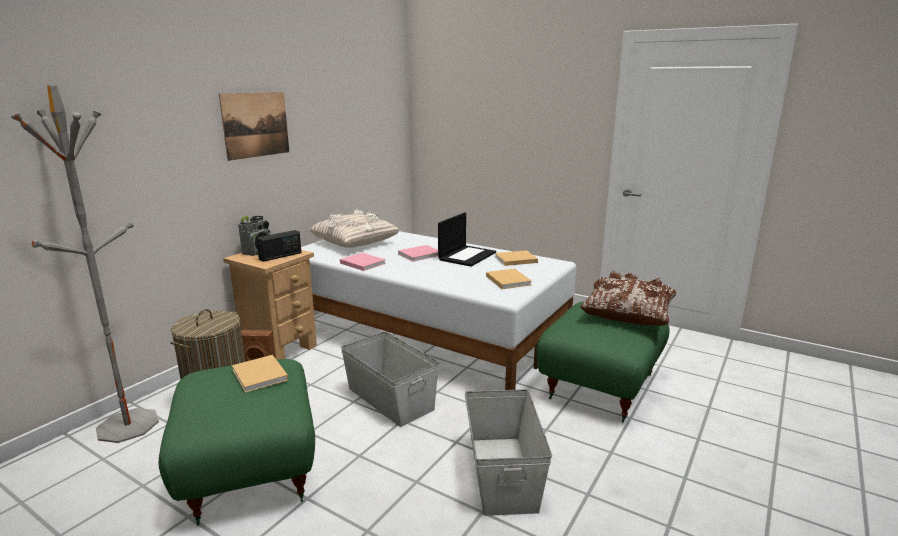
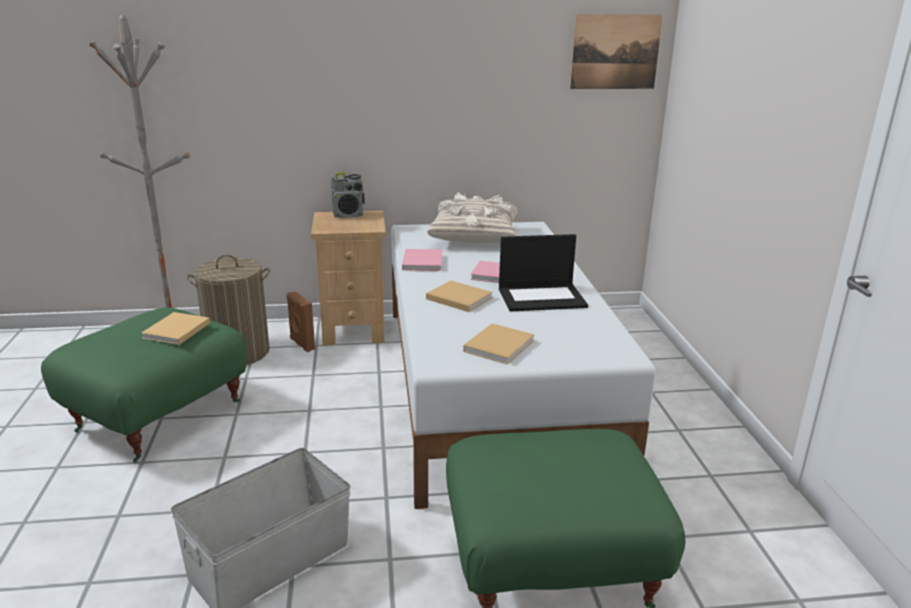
camera: 50 degrees right, 5 degrees up
(256, 125) = (376, 68): picture -> picture (615, 52)
(280, 256) = (352, 226): radio -> none
(390, 398) = (337, 426): grey storage box -> none
(514, 260) = (582, 326): beige book -> beige book (457, 298)
(627, 316) = (608, 481): brown pillow -> none

